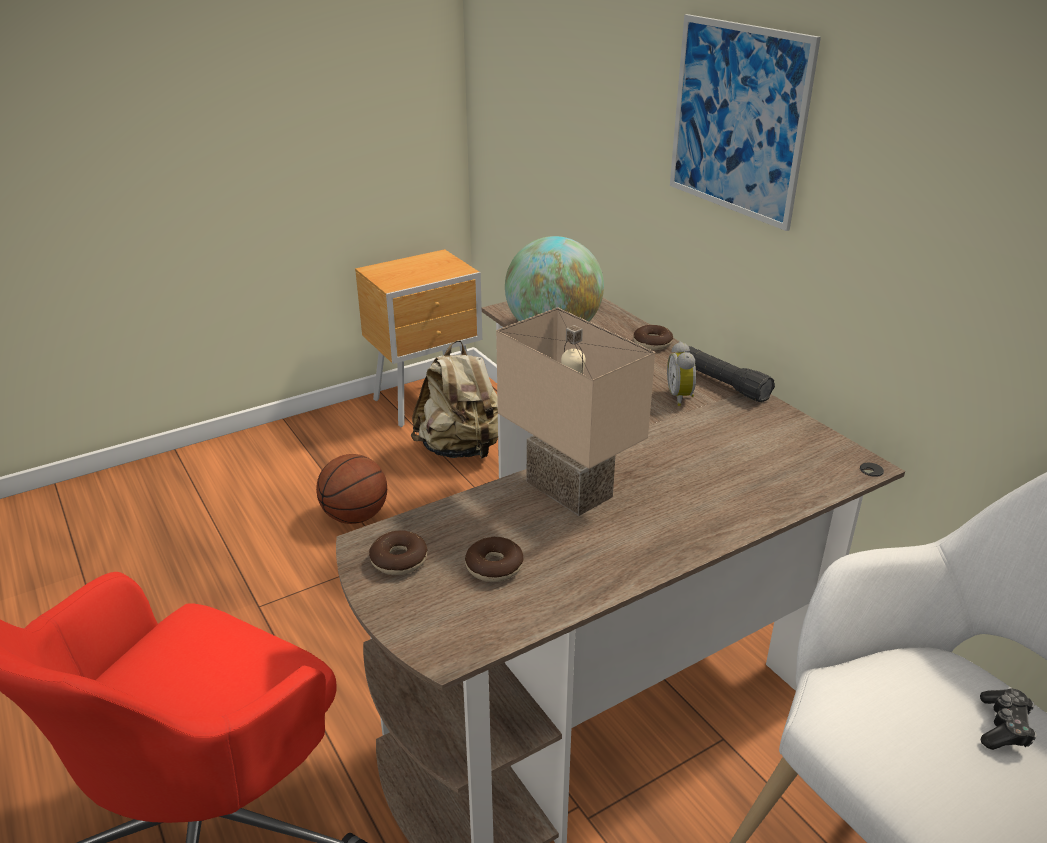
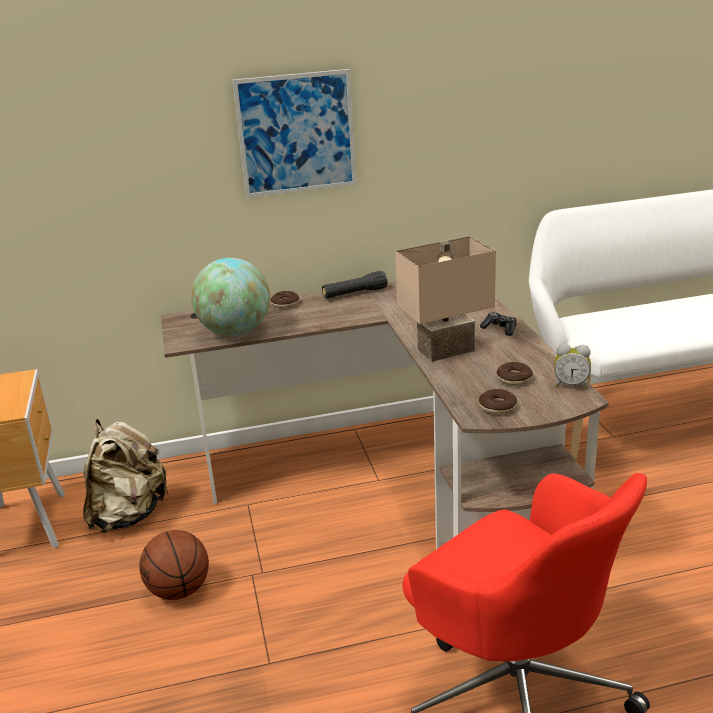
camera: 70 degrees left, 5 degrees down
(681, 397) = (362, 306): alarm clock -> alarm clock (571, 384)
(1003, 727) = (612, 314): game controller -> game controller (500, 329)

